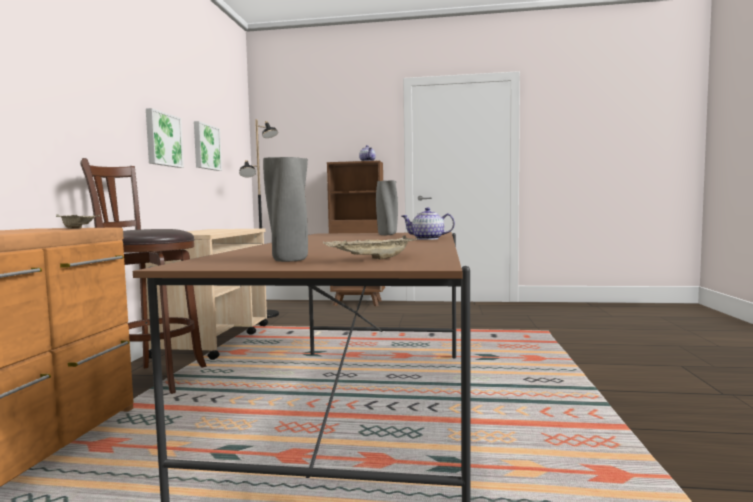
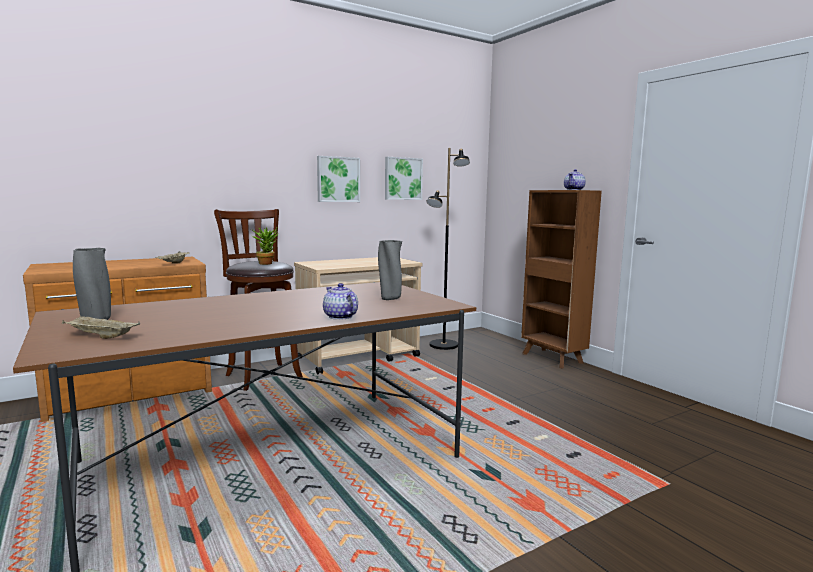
camera: 50 degrees right, 5 degrees up
(164, 228) = (266, 263): none -> potted plant

